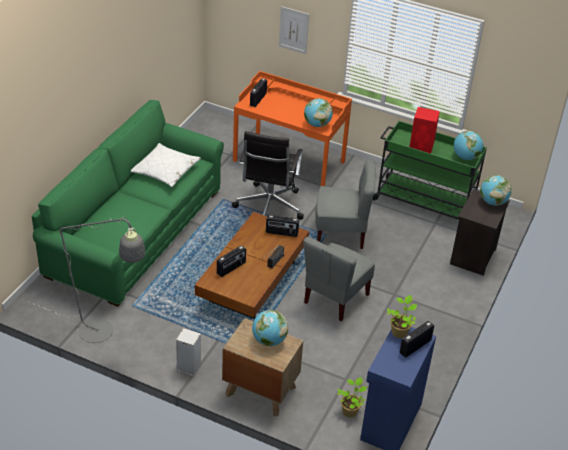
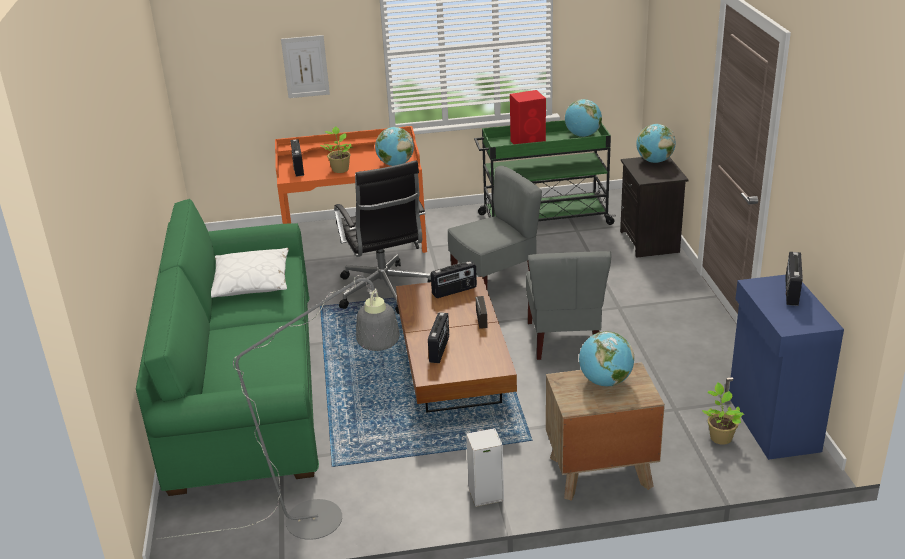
camera: 30 degrees left, 10 degrees down
(399, 332) = (756, 287): potted plant -> potted plant (340, 169)

